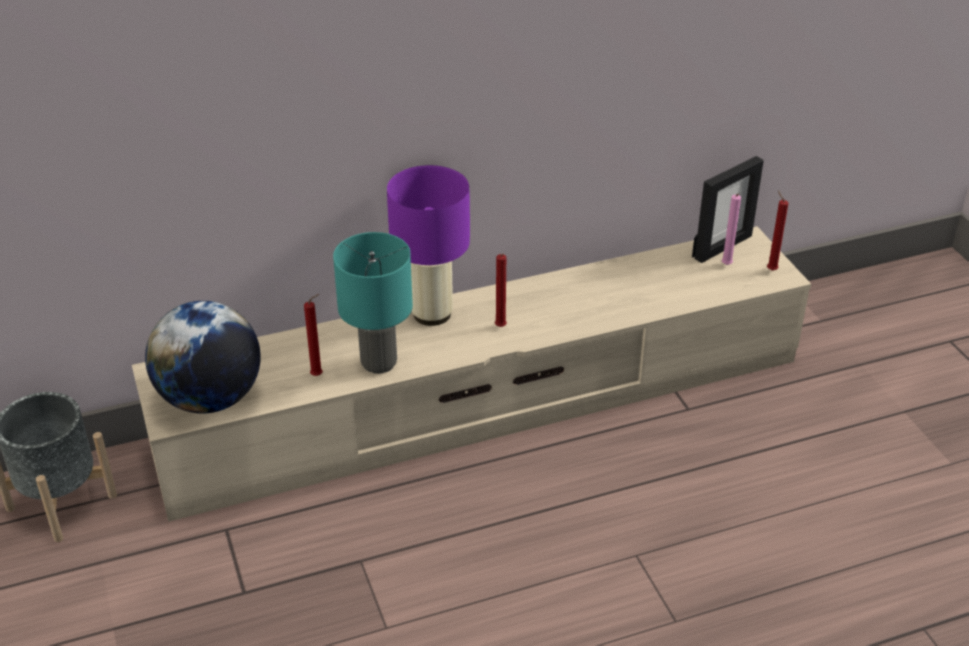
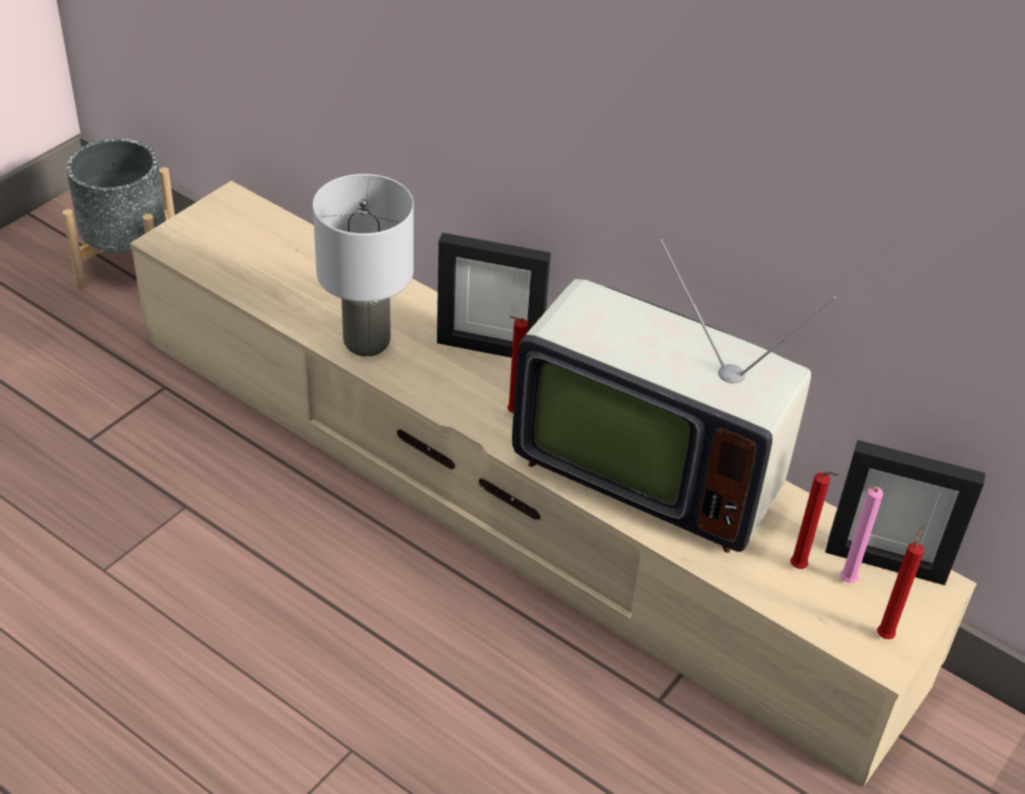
camera: 55 degrees right, 5 degrees up
(211, 398) = (218, 252): globe -> none
(318, 375) = (312, 308): red candle -> red candle (800, 568)
(378, 362) = (369, 342): turquoise table lamp -> white table lamp
(432, 313) = (490, 347): purple table lamp -> picture frame
(590, 295) = (648, 468): none -> television

